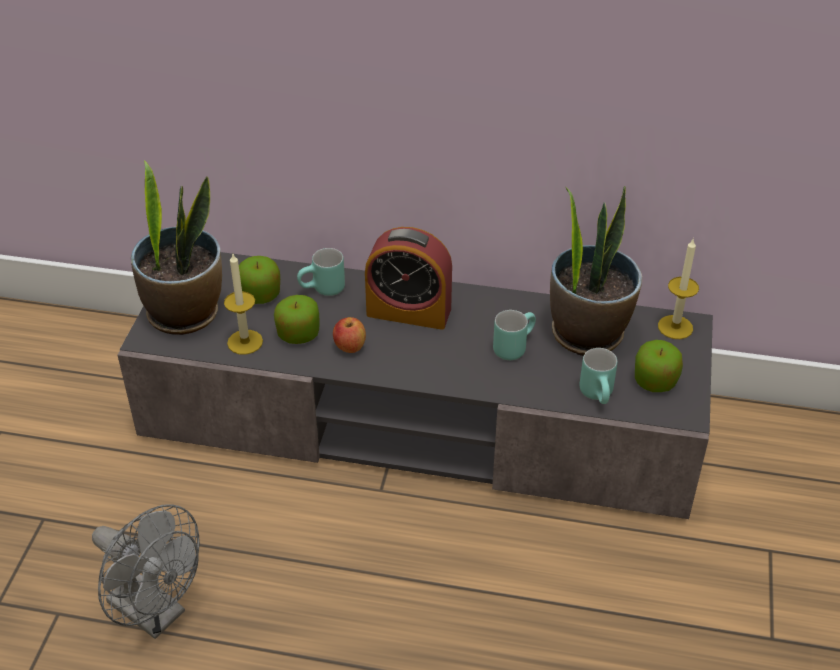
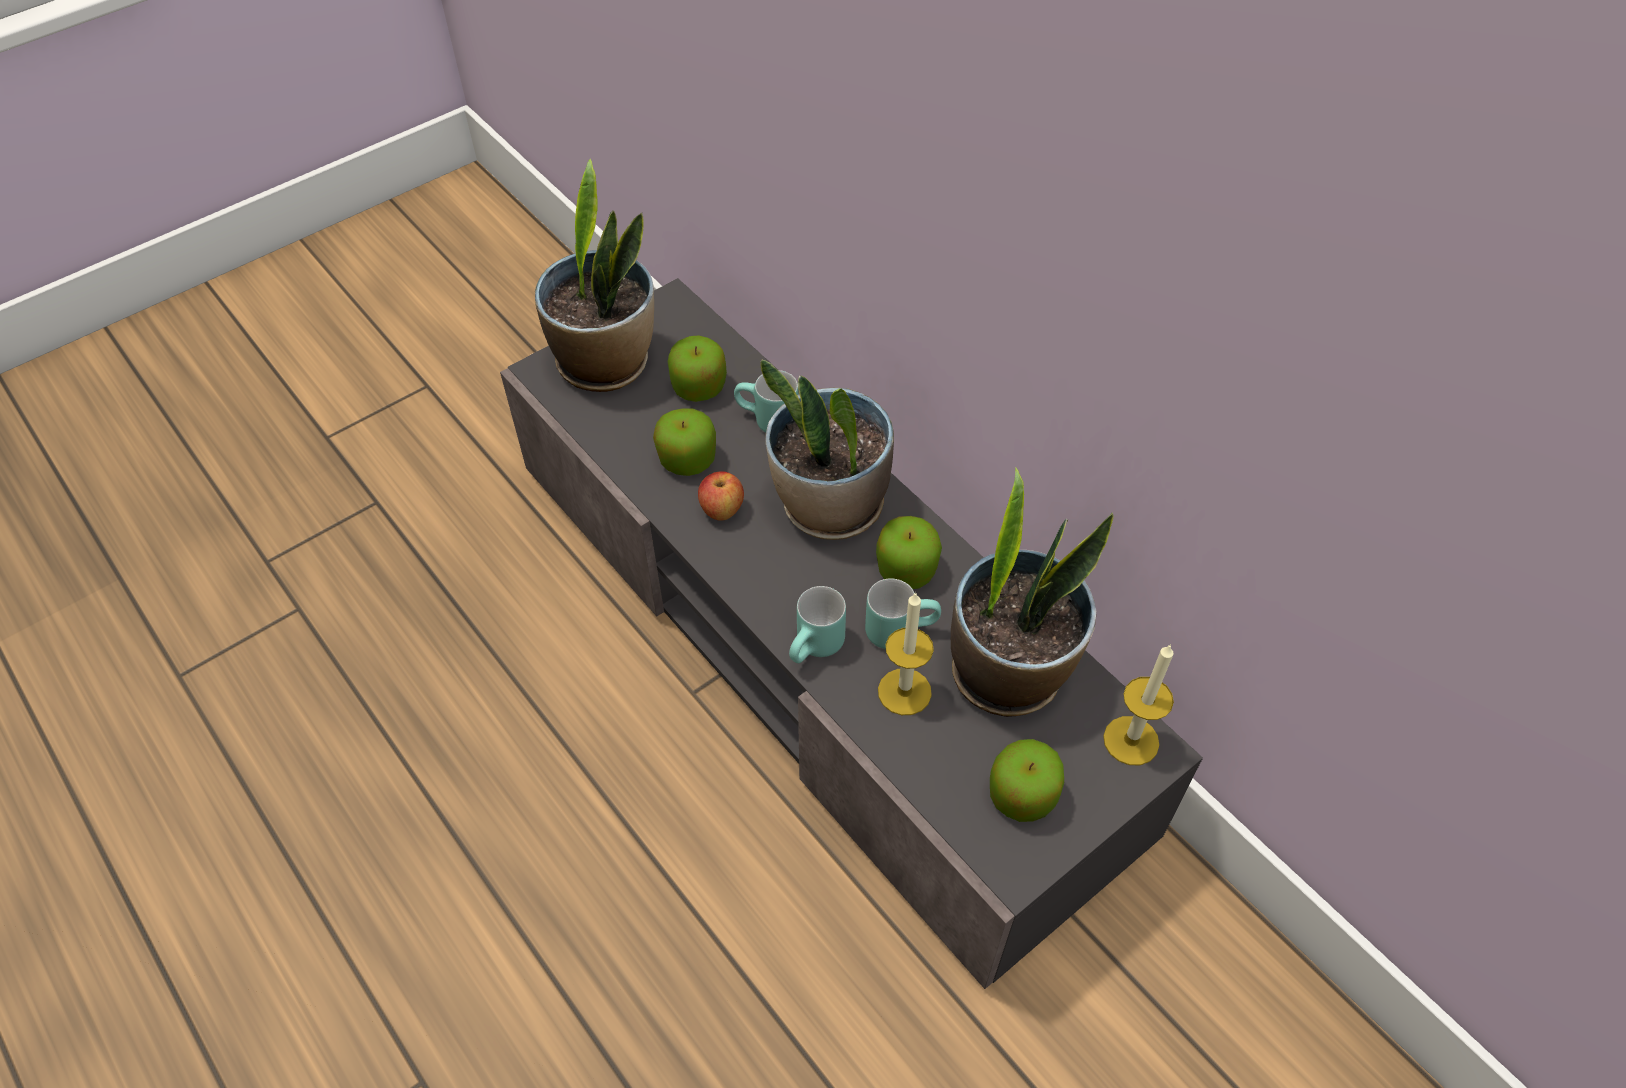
camera: 40 degrees right, 10 degrees up
(156, 613) = (370, 671): grey fan -> none
(245, 342) = (626, 434): candle -> candle (904, 691)
(409, 311) = (830, 507): alarm clock -> potted plant
(484, 317) = (907, 569): none -> apple
(600, 395) = (933, 765): turquoise mug -> turquoise mug (817, 649)

